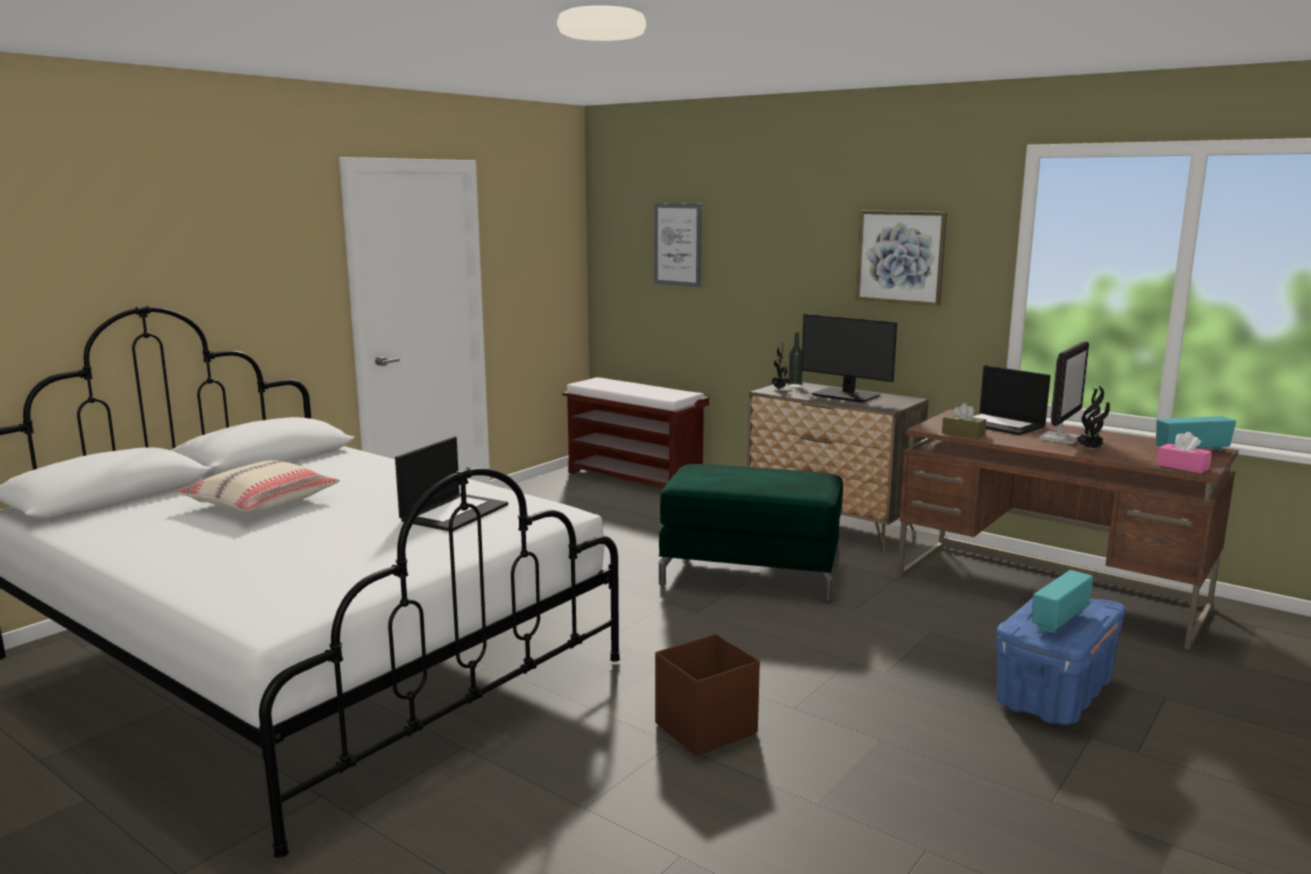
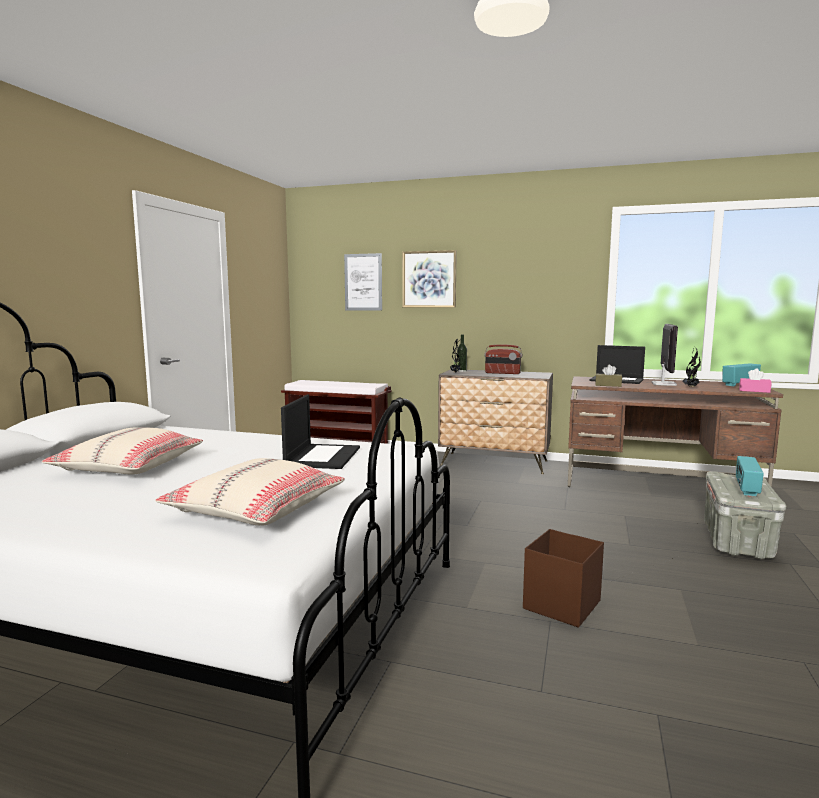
camera: 20 degrees left, 5 degrees down
(317, 569) = (256, 509): none -> beige pillow
(752, 574) = (477, 496): green ottoman -> none
(846, 395) = (502, 373): monitor -> radio
(900, 257) = (529, 281): picture -> picture (429, 279)
(1054, 694) = (738, 541): blue storage box -> grey storage box

